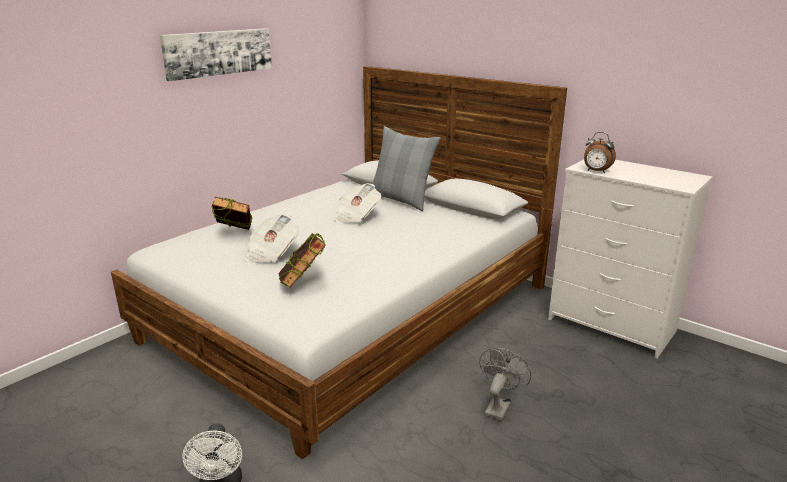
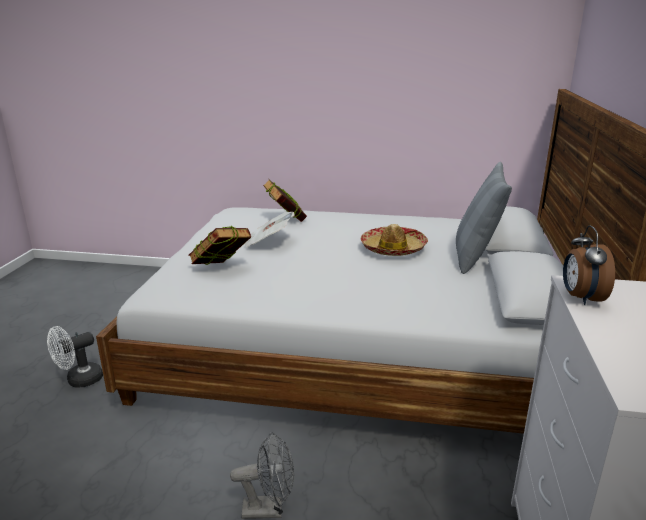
camera: 60 degrees right, 0 degrees up
(218, 53) = (349, 51): picture -> none
(356, 216) = (393, 248): newspaper -> hat

